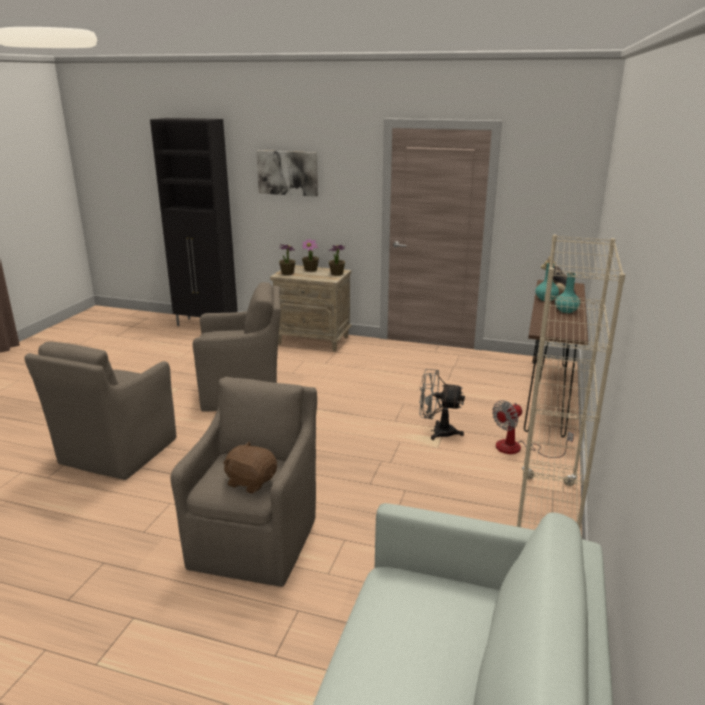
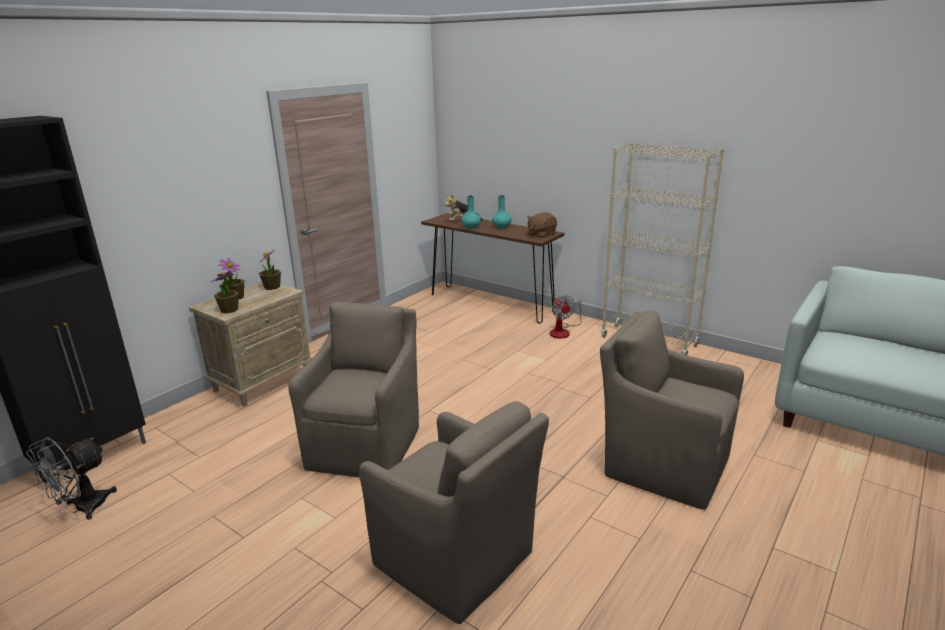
camera: 70 degrees left, 0 degrees up
(251, 481) = (704, 393): brown plush toy -> brown plush toy (541, 234)
(287, 173) = (161, 181): picture -> none
(437, 431) = (521, 354): grey fan -> grey fan (82, 508)

